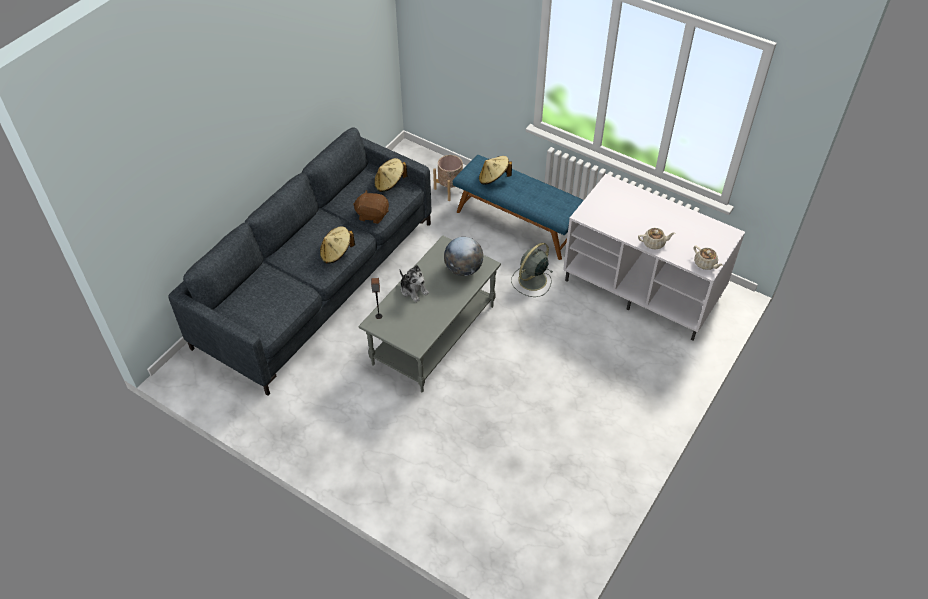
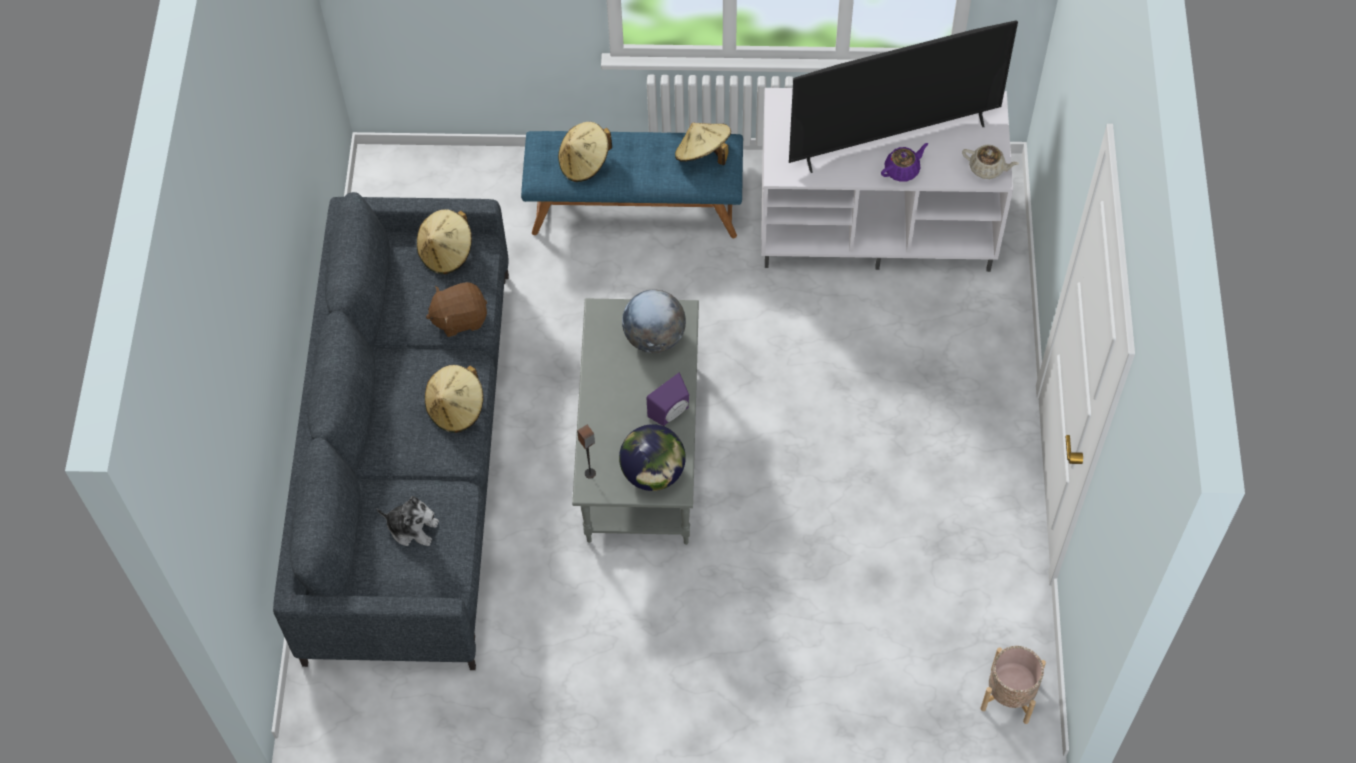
camera: 30 degrees left, 10 degrees up
(411, 332) = (653, 473): none -> globe
(413, 290) = (608, 407): plush toy -> plush toy (412, 528)
(444, 308) = (671, 413): none -> purple speaker
(450, 189) = (496, 200): beige planter -> beige planter (1009, 695)
(531, 280) = (718, 292): grey fan -> none
(558, 201) = (703, 155): none -> beige hat
(654, 243) = (902, 170): beige teapot -> purple teapot
(660, 227) = (893, 139): none -> television

